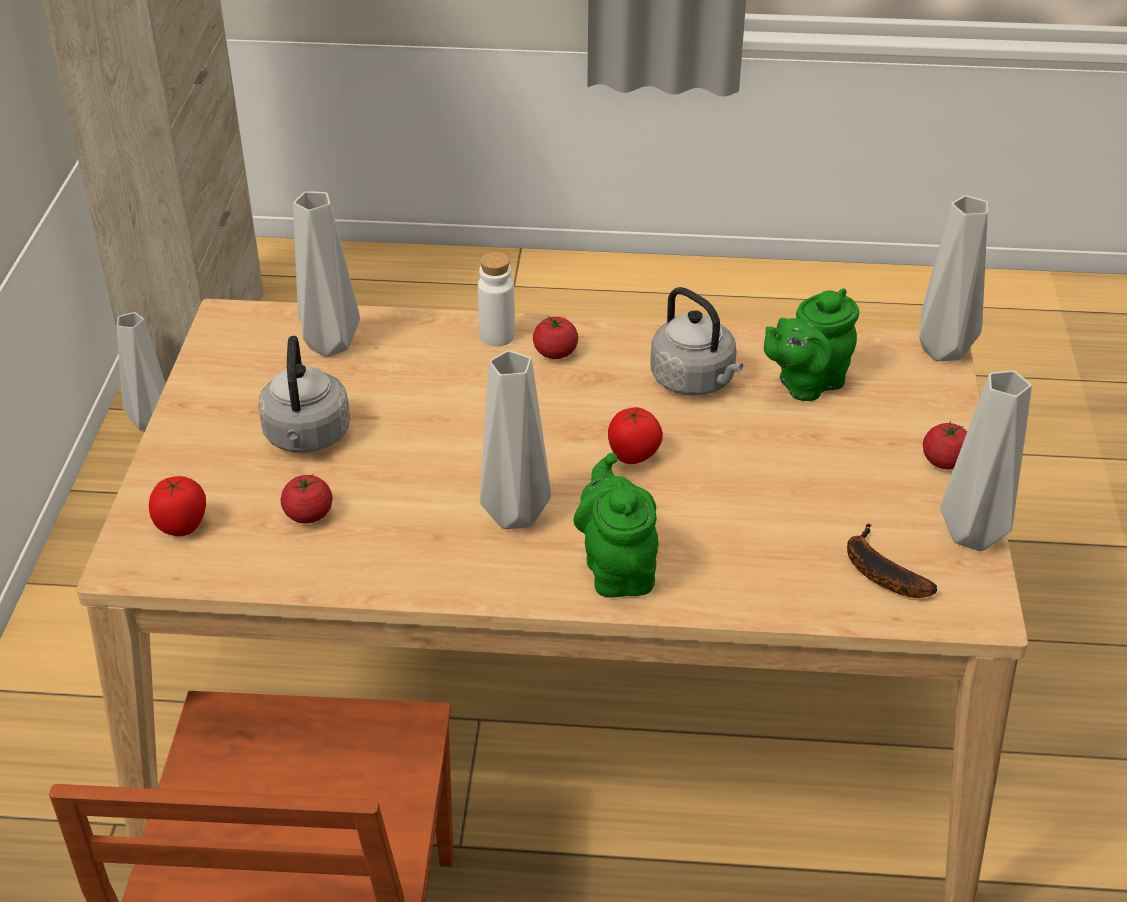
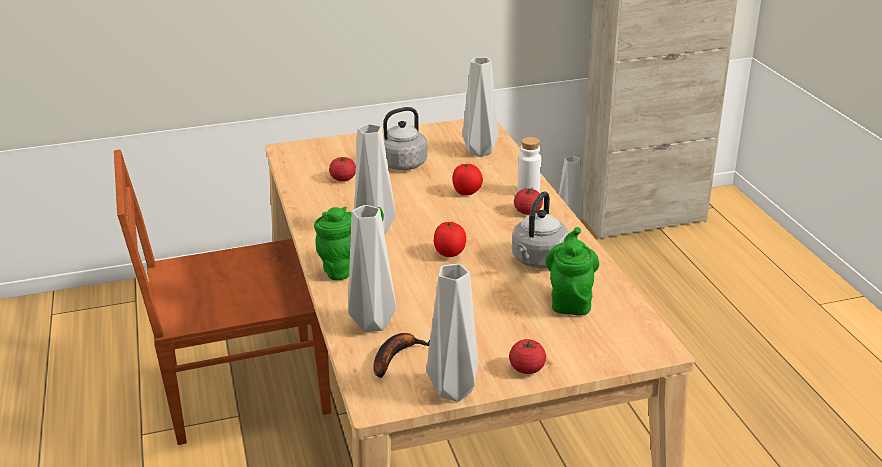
camera: 70 degrees right, 10 degrees down
(182, 526) = (318, 154): tomato -> tomato (467, 193)
(806, 383) = (570, 300): green teapot -> green teapot turned 60 degrees clockwise
(940, 349) = (661, 350): grey vase -> grey vase (374, 323)

